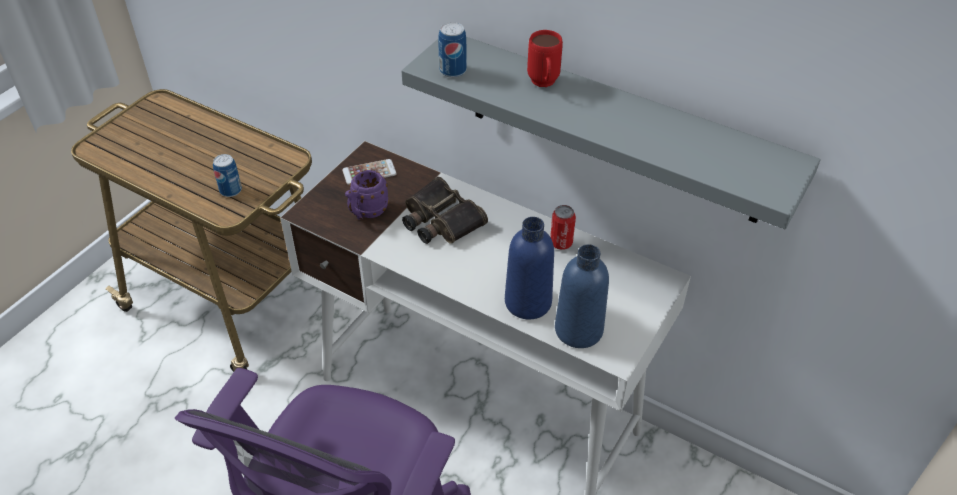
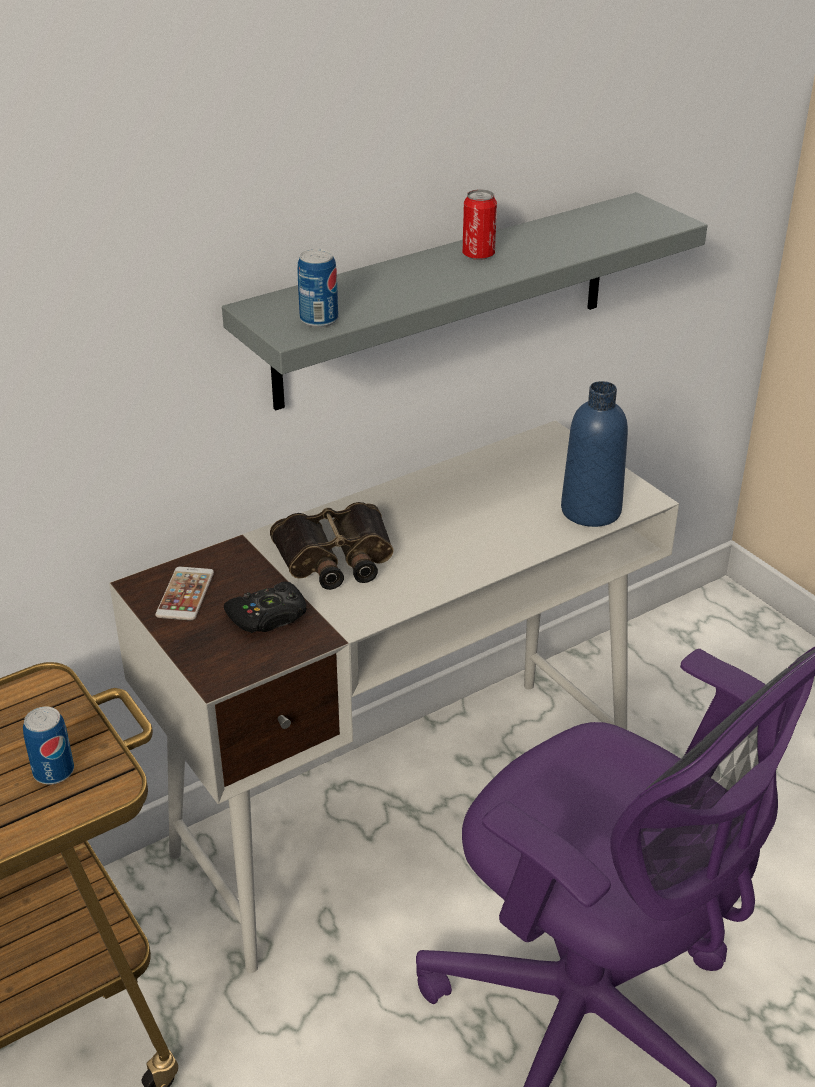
camera: 65 degrees left, 10 degrees down
(366, 212) = (268, 616): purple mug -> black game controller
(528, 302) = (526, 532): blue bottle -> none
(543, 85) = (402, 277): red mug -> none
(561, 243) = (447, 482): can -> can (478, 255)

